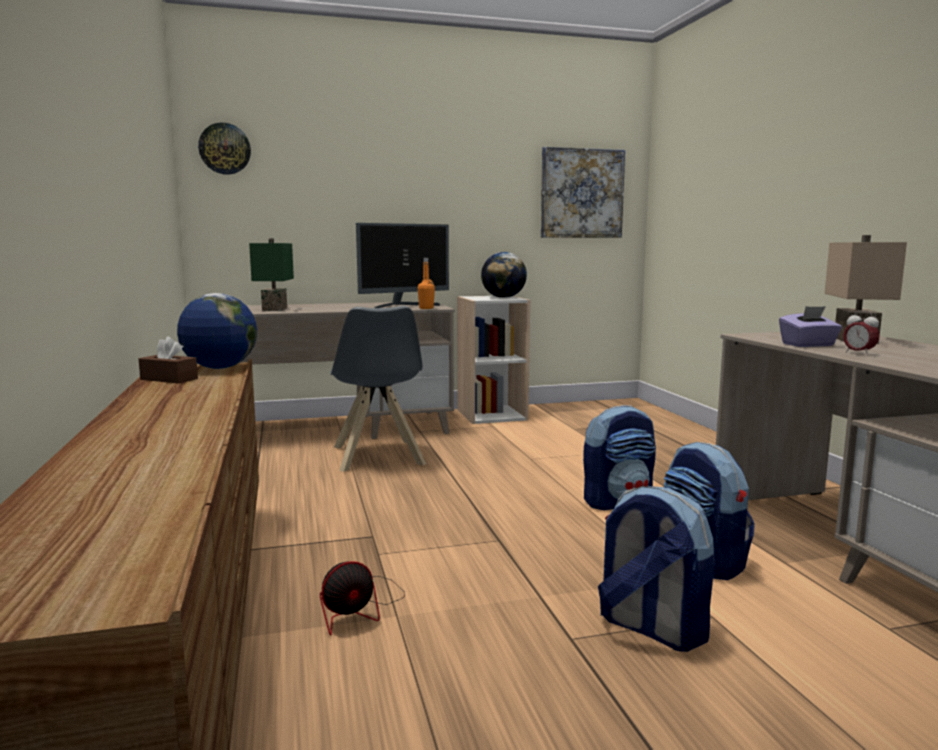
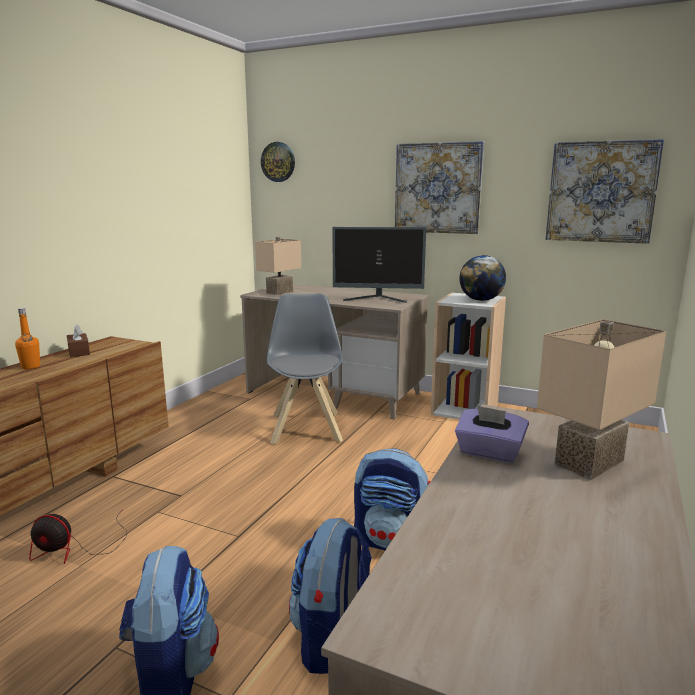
camera: 40 degrees right, 5 degrees up
(220, 368) = (127, 346): globe -> none
(273, 309) = (279, 292): green table lamp -> beige table lamp
(378, 457) = (306, 426): grey chair -> grey chair turned 150 degrees clockwise
(426, 308) = (382, 305): orange bottle -> orange bottle (30, 367)
(434, 187) = (438, 188): none -> picture
(859, 353) = (480, 489): alarm clock -> none

